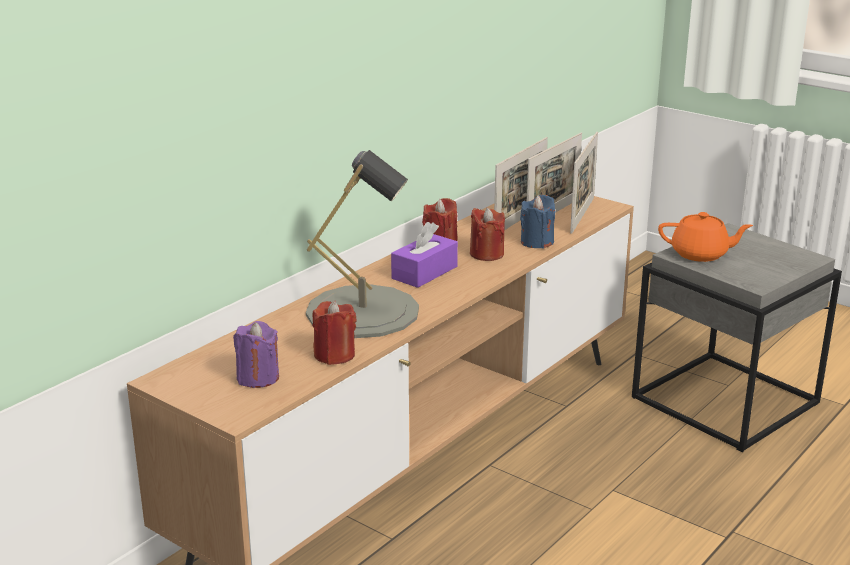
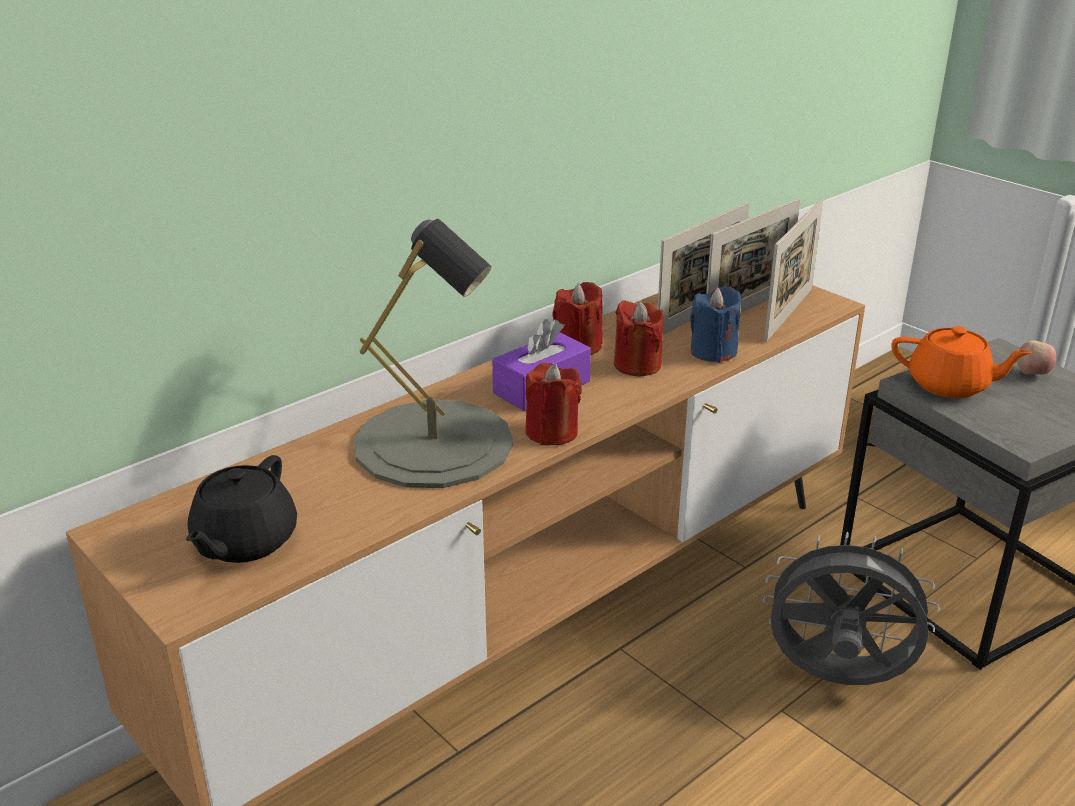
camera: 10 degrees right, 5 degrees up
(258, 377) = (243, 542): purple candle -> black teapot
(334, 355) = (365, 514): red candle -> red candle (551, 432)
(646, 468) = (836, 680): none -> grey fan
(753, 244) = (1032, 374): none -> apple

